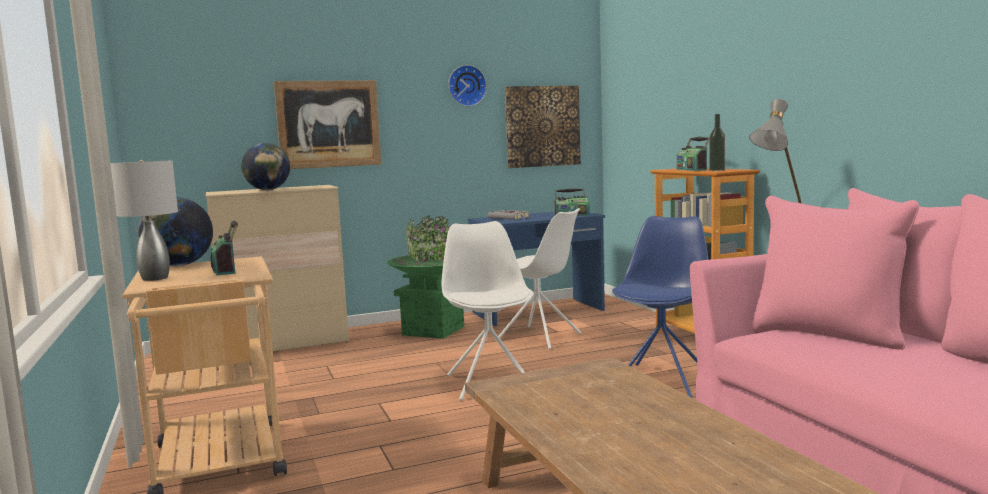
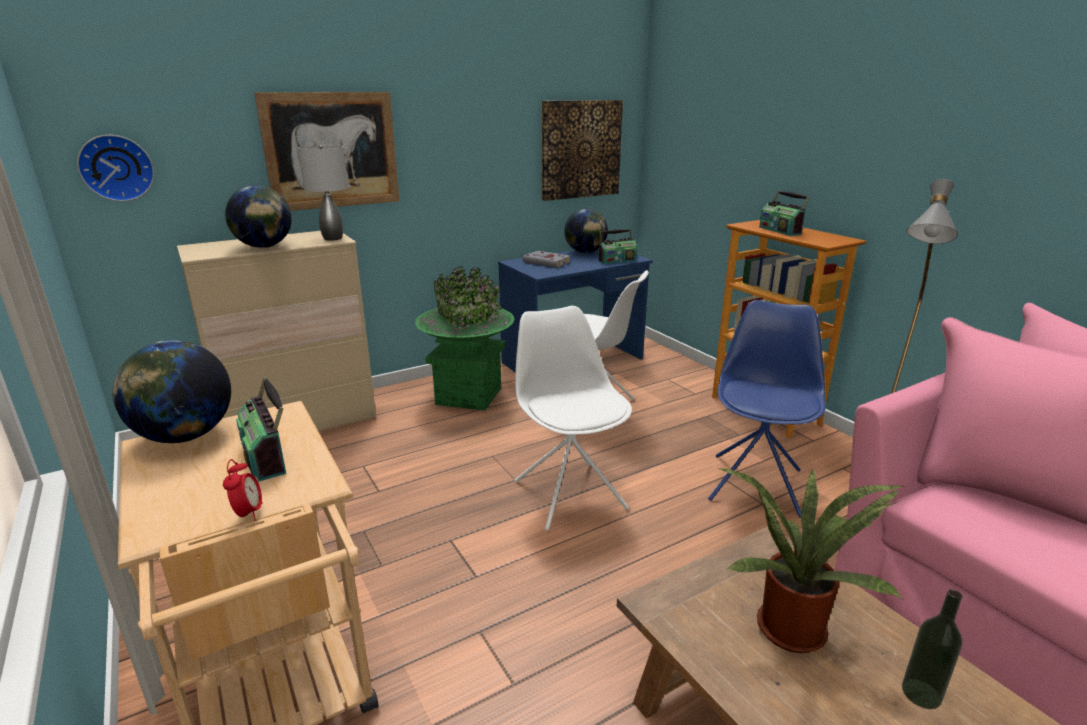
camera: 10 degrees left, 15 degrees up
(154, 278) = (158, 493): grey table lamp -> grey table lamp (332, 238)
(204, 281) = (248, 513): none -> alarm clock
(466, 86) = (498, 99): wall clock -> wall clock (116, 168)
(548, 213) = (585, 252): none -> globe
(590, 394) = (792, 624): none -> potted plant
(717, 170) = (817, 238): bottle -> bottle (921, 693)

